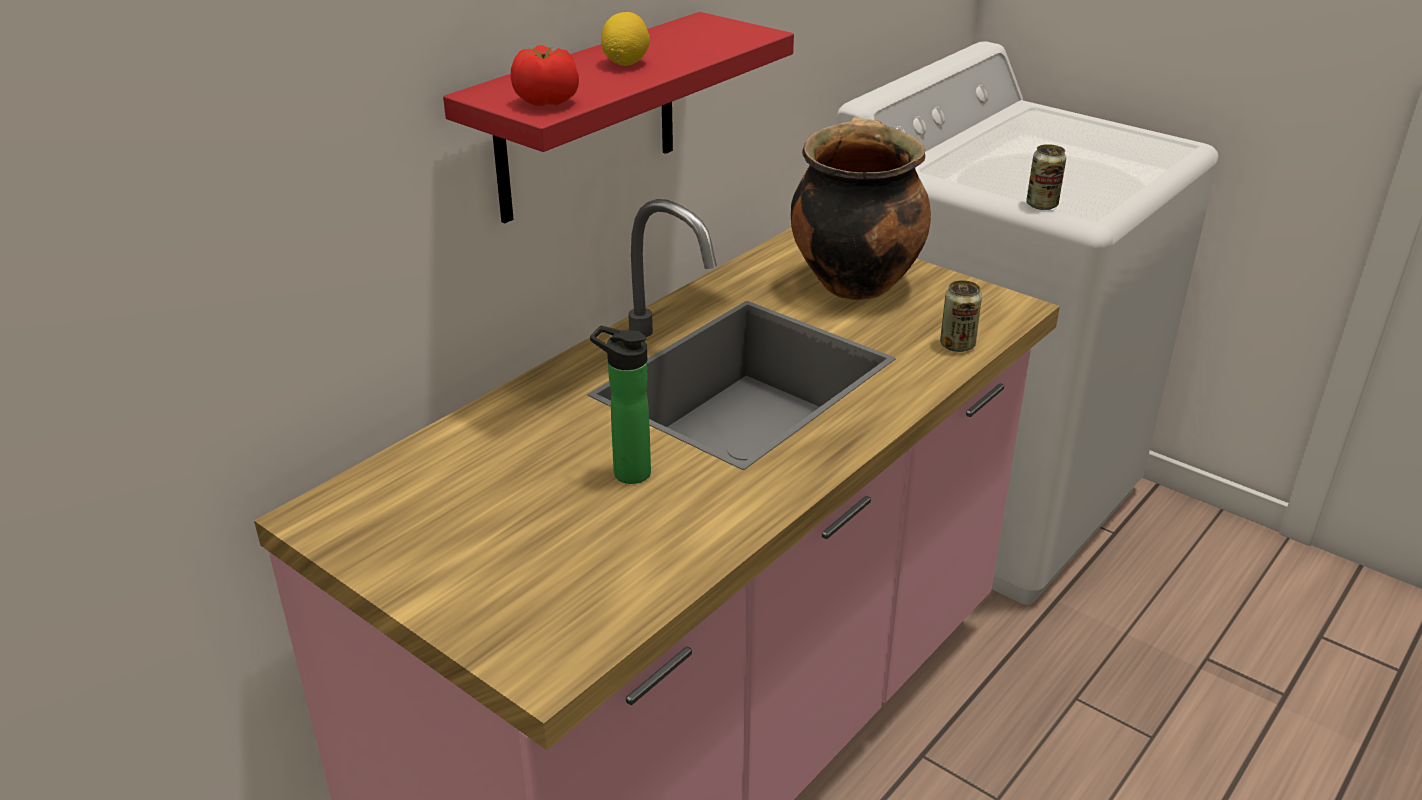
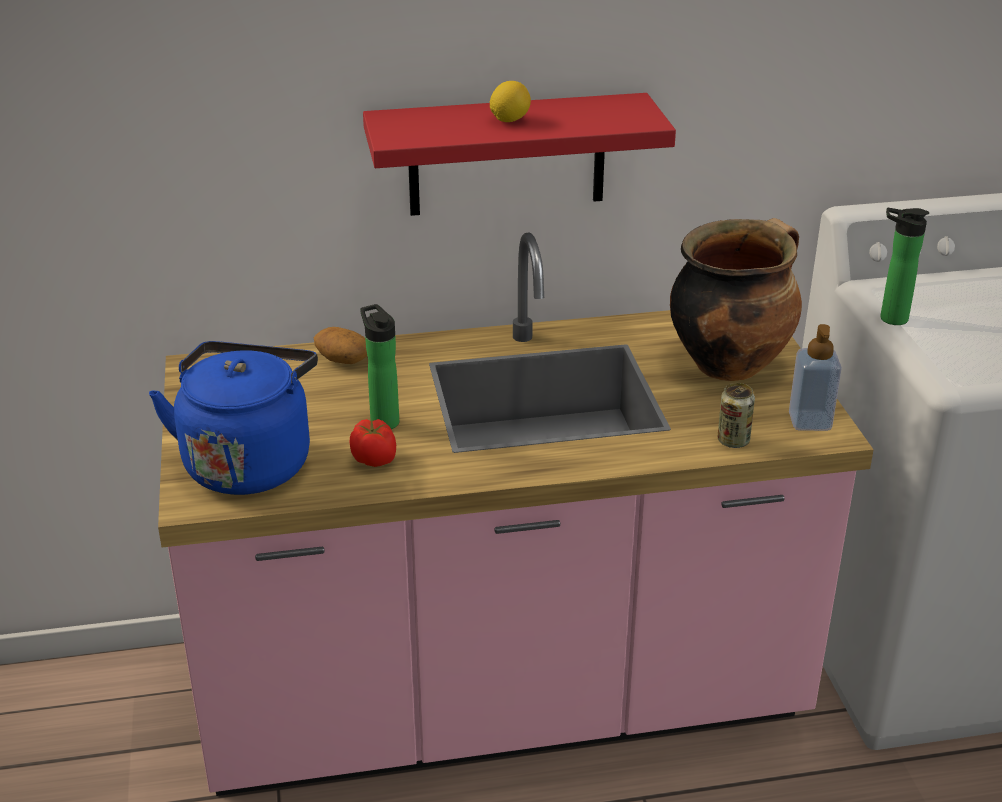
camera: 40 degrees right, 0 degrees up
(487, 430) = (342, 359): none -> potato
(544, 588) = (249, 462): none -> blue kettle
(546, 102) = (407, 134): tomato -> tomato (374, 459)
(969, 188) = (889, 318): none -> bottle
(985, 303) = (810, 421): none -> soap dispenser
(1042, 205) = (929, 355): can -> none

